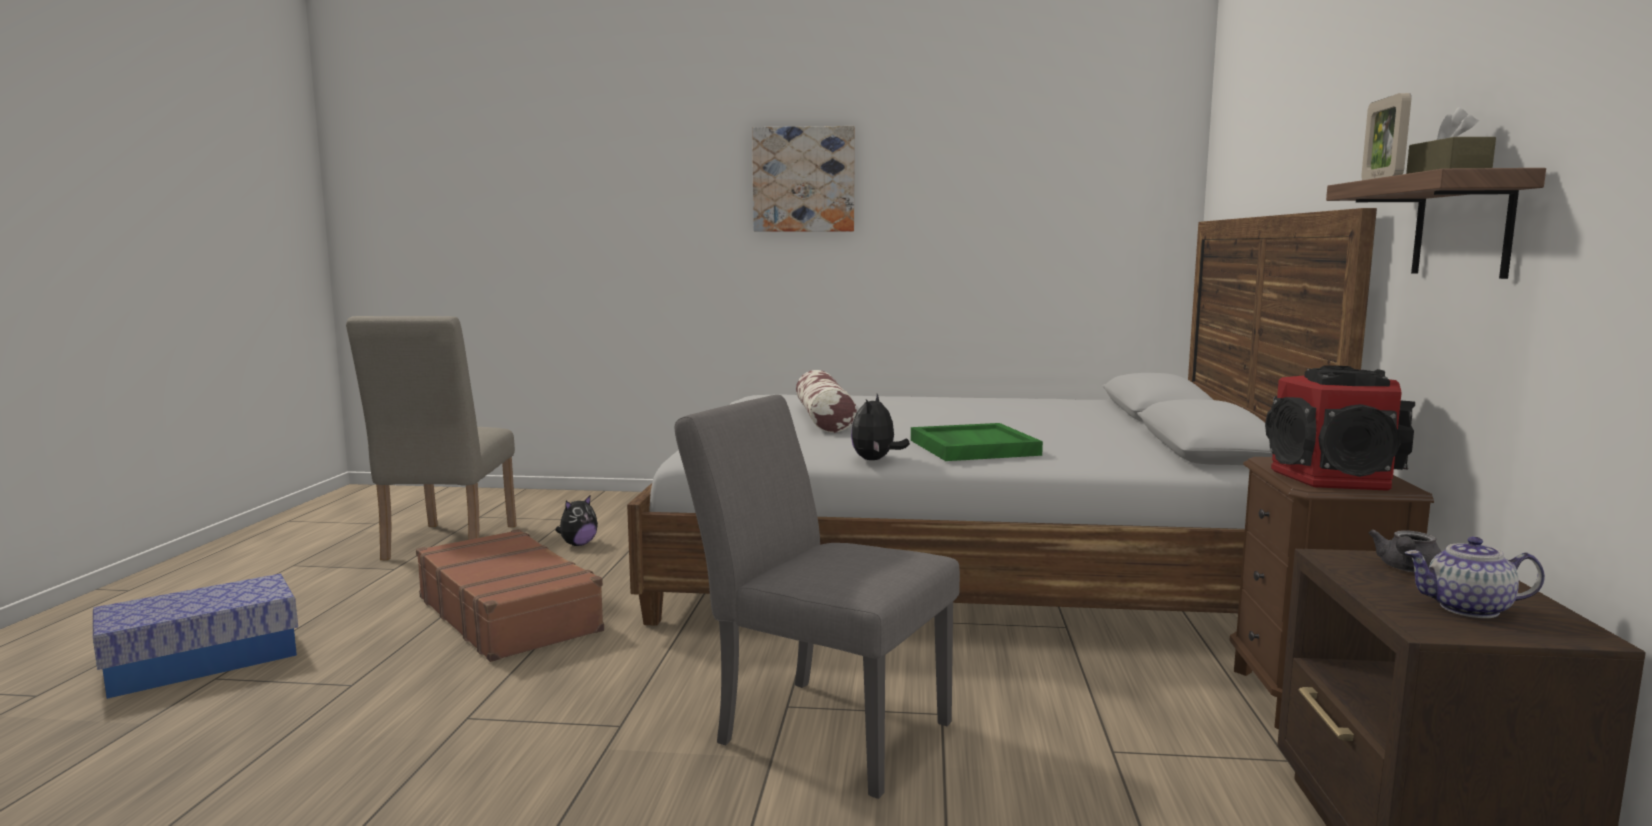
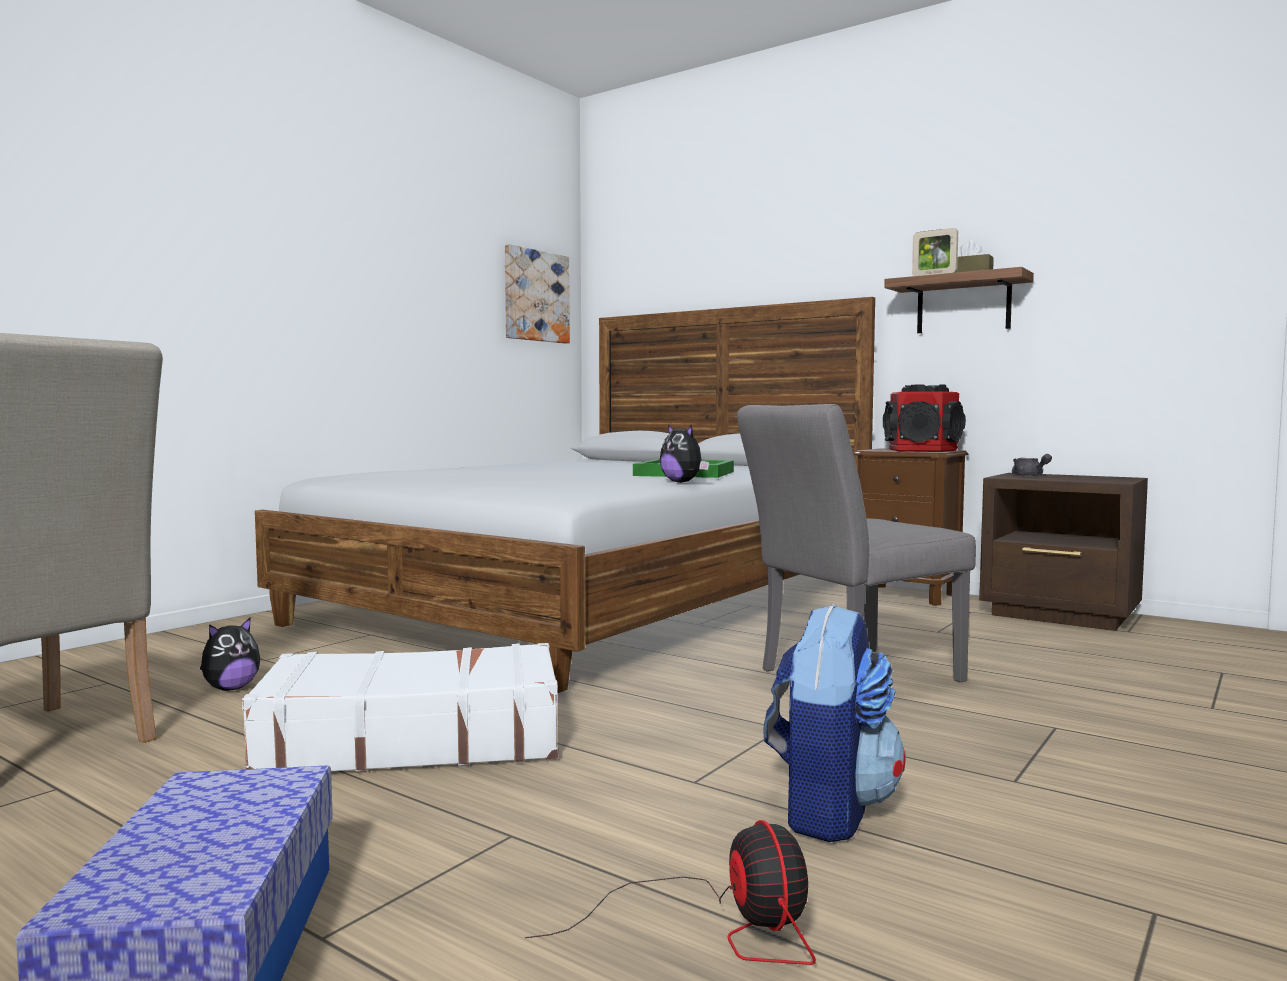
camera: 60 degrees left, 5 degrees down
(216, 777) = (718, 928): none -> fan
(425, 780) = (828, 809): none -> backpack
(509, 614) = (412, 740): brown suitcase -> white suitcase
(578, 544) = (230, 688): plush toy -> plush toy turned 60 degrees clockwise
(804, 179) = (297, 234): picture -> picture (535, 296)
(824, 419) = (499, 477): pillow -> none
(1467, 609) = (1091, 478): teapot -> none

